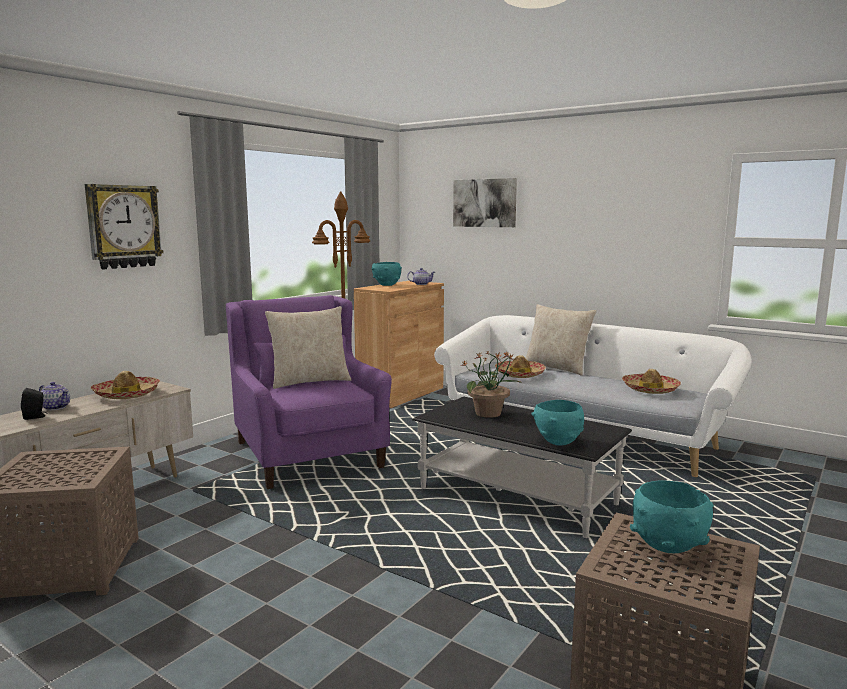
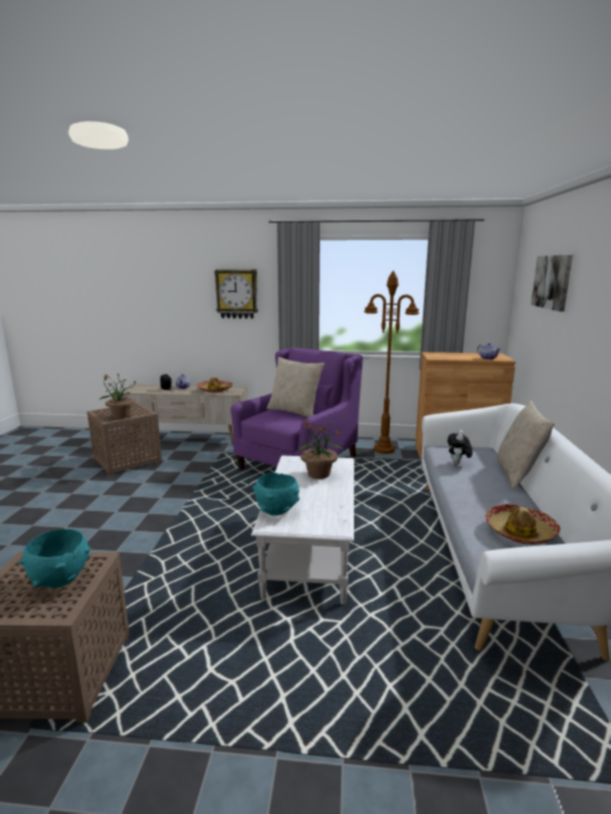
camera: 60 degrees right, 5 degrees up
(80, 470) = (121, 416): none -> potted plant
(386, 285) = (458, 354): turquoise bowl -> none
(517, 497) = (310, 550): black coffee table -> white coffee table
(519, 374) = (457, 464): hat -> plush toy

